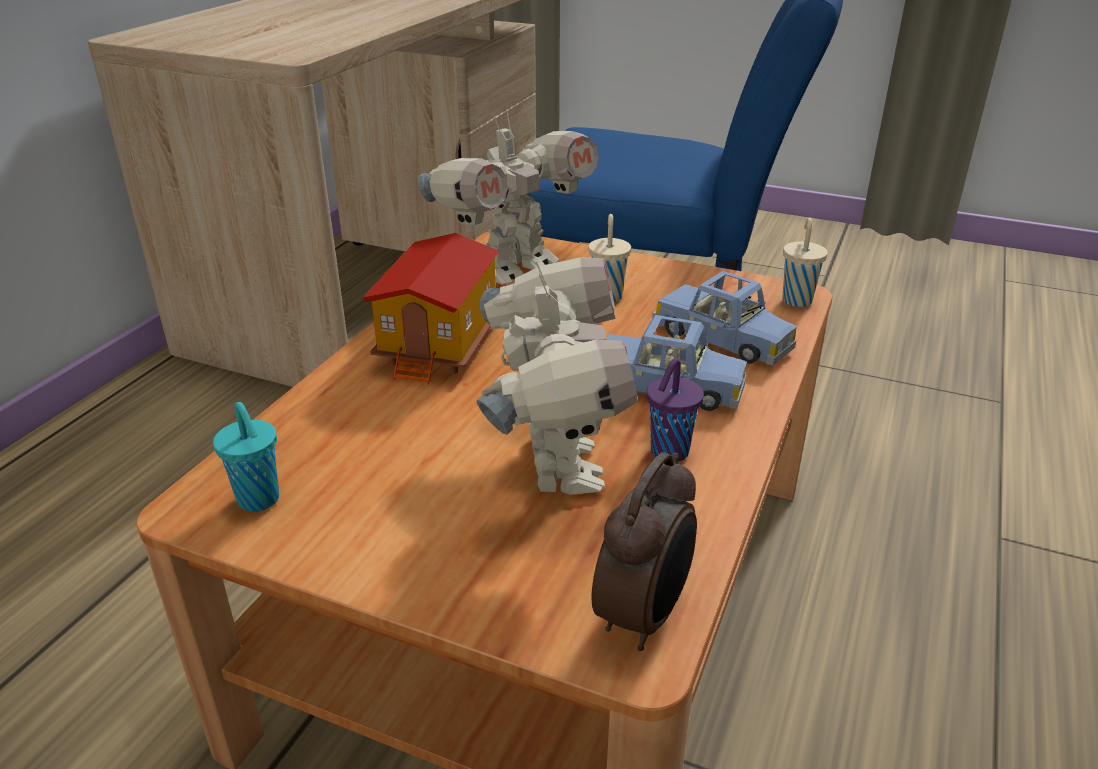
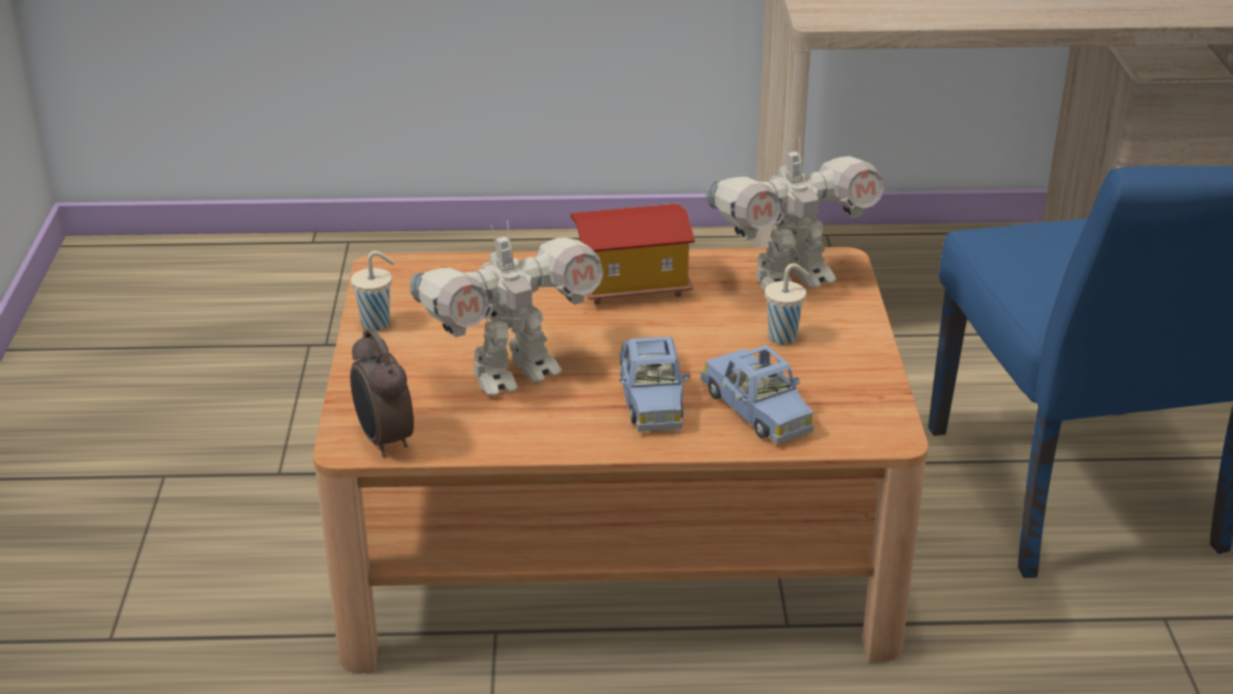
camera: 65 degrees right, 0 degrees up
(259, 501) = (402, 284): turquoise cup -> none
(513, 269) = (790, 280): toy robot -> toy robot turned 45 degrees counterclockwise
(644, 615) = (384, 440): alarm clock -> alarm clock turned 60 degrees clockwise
(668, 453) = (560, 416): purple cup -> none
(722, 339) = (757, 409): blue toy car -> blue toy car turned 45 degrees counterclockwise
(796, 300) = (877, 437): beige cup -> beige cup (377, 323)

